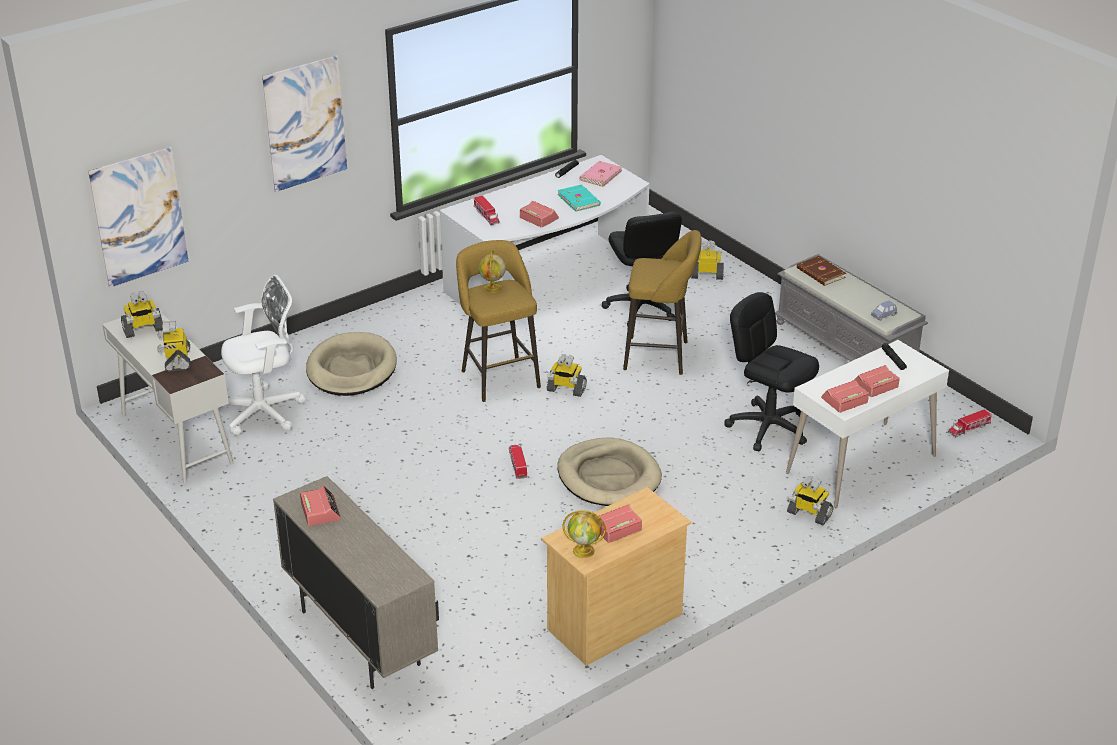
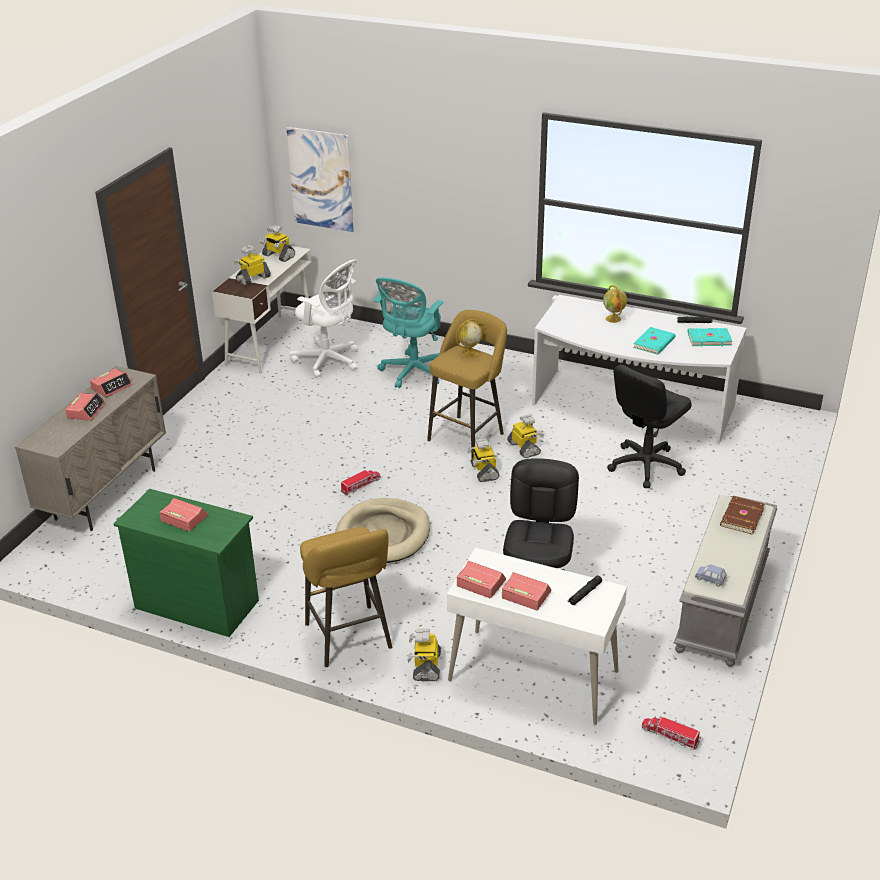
camera: 60 degrees right, 0 degrees up
(305, 123) = (459, 165): picture -> none
(351, 369) = (412, 372): beige dog bed -> turquoise office chair
(486, 216) = (575, 314): toy truck -> none
(538, 218) = (600, 336): alarm clock -> alarm clock (86, 411)
(584, 551) = (144, 513): globe -> globe (613, 319)
(600, 176) = (708, 338): pink book -> turquoise book
(614, 622) = (196, 604): beige dresser -> green dresser
(660, 356) = (583, 501): yellow stool -> yellow stool (350, 639)
(707, 275) = (743, 482): toy robot -> toy robot (524, 448)

